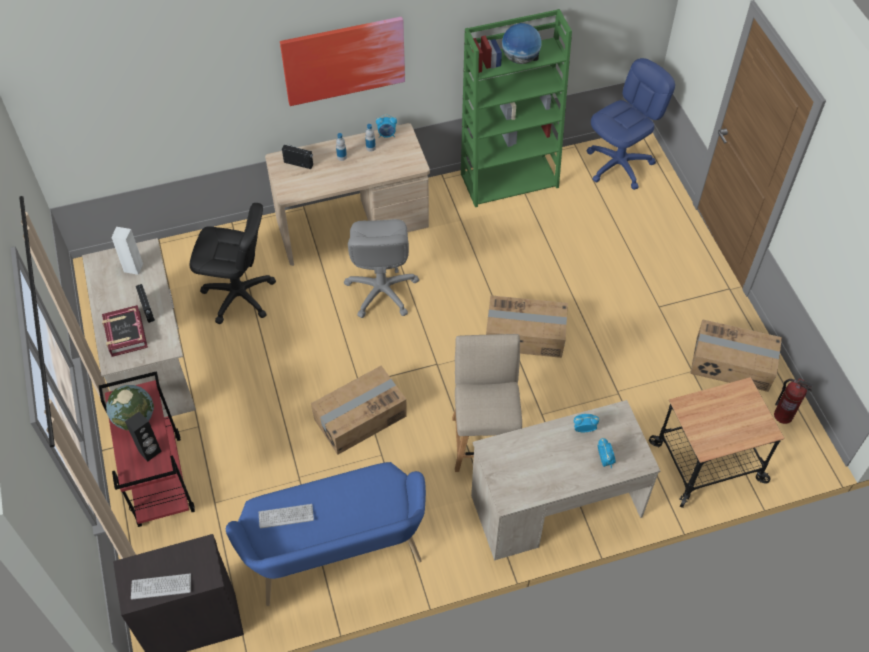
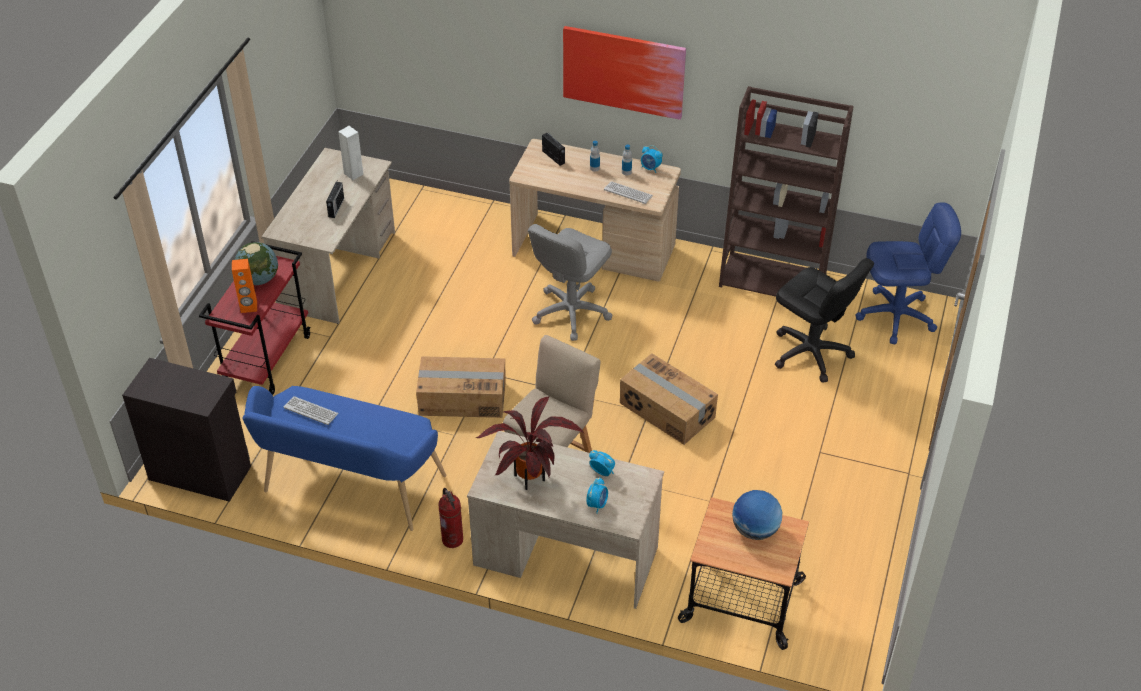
camera: 35 degrees right, 10 degrees down
(125, 334) = (304, 217): book -> none
(150, 451) = (249, 307): black speaker -> orange speaker
(161, 586) = (165, 392): keyboard -> keyboard (628, 193)
(239, 296) = (449, 258): black office chair -> black office chair (811, 353)
(510, 179) = (774, 279): green bookcase -> brown bookcase
(520, 59) = (794, 139): globe -> globe (755, 530)
(537, 471) = (529, 480): none -> potted plant
(732, 364) = (847, 537): cardboard box -> none
(783, 415) = (858, 606): fire extinguisher -> fire extinguisher (453, 540)

